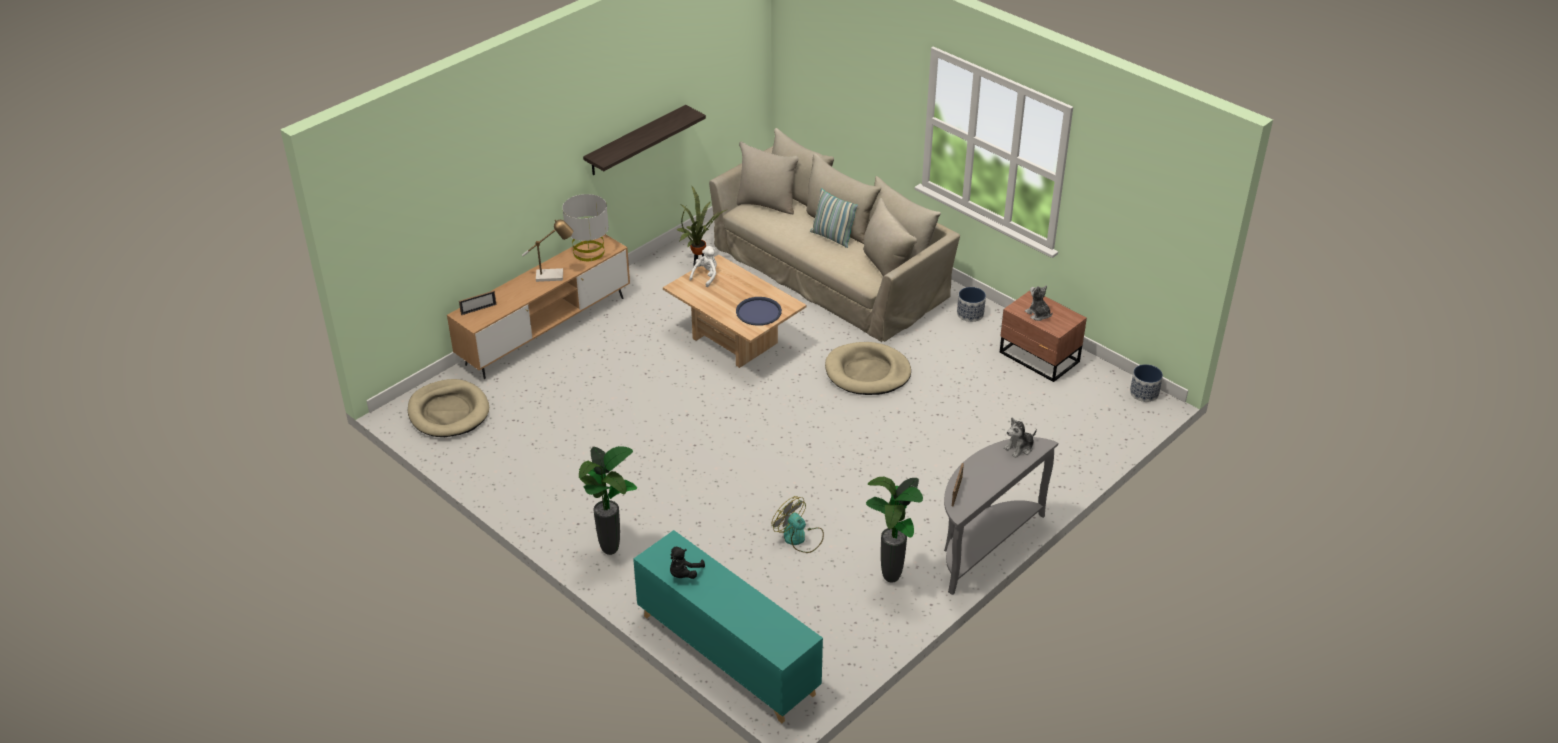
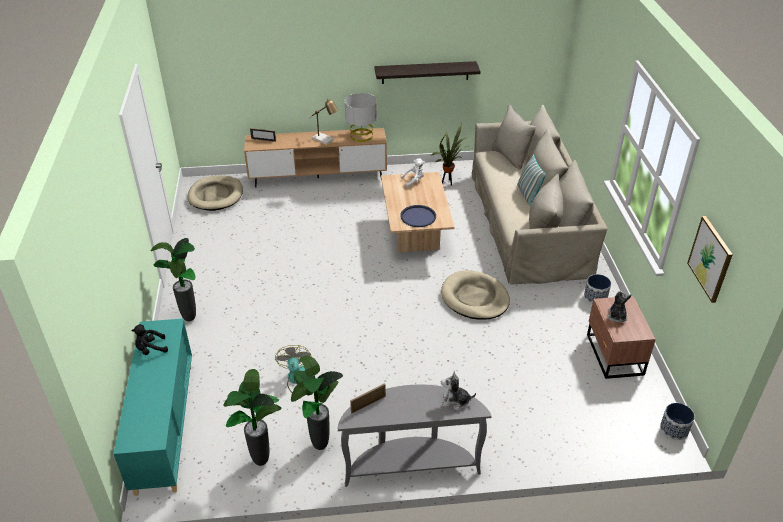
camera: 40 degrees right, 0 degrees up
(856, 624) = (260, 462): none -> potted plant
(1130, 213) = (710, 259): none -> picture

